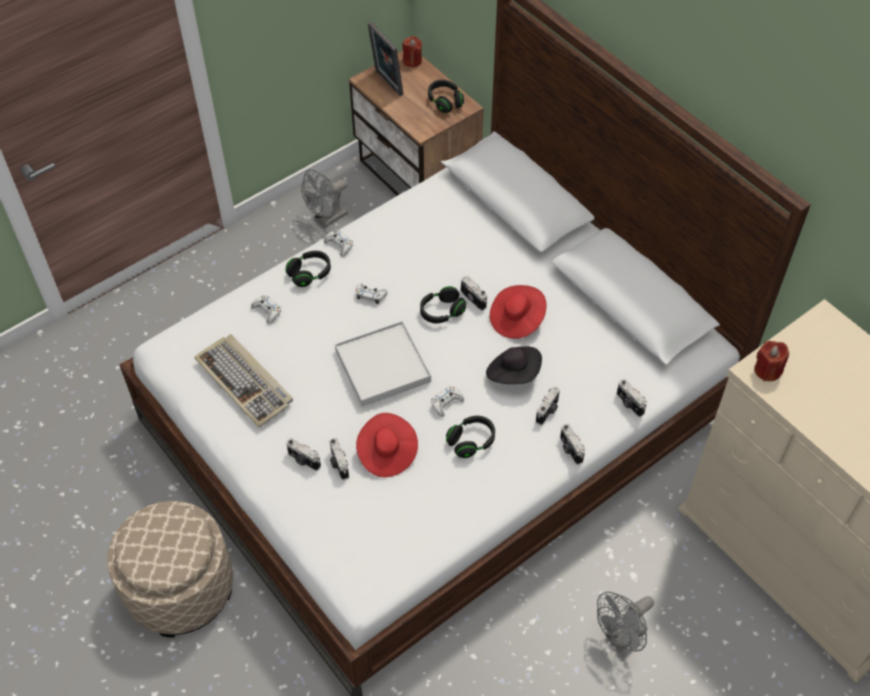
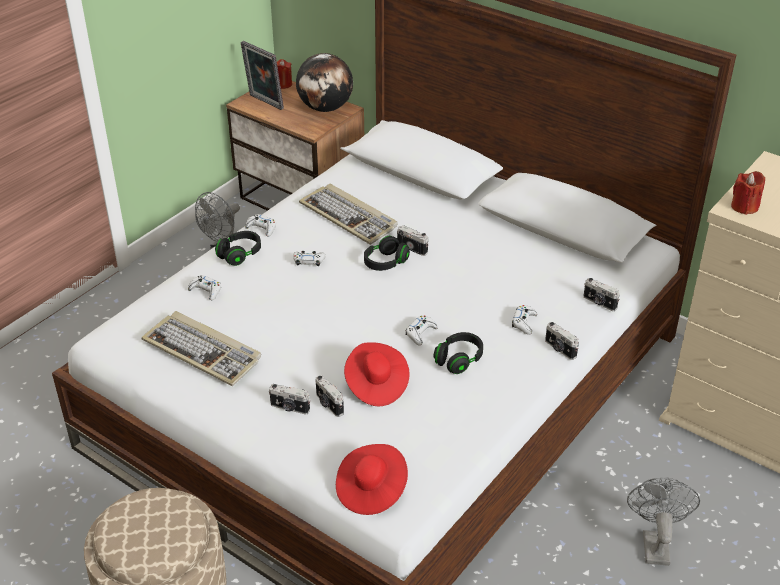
camera: 15 degrees left, 15 degrees down
(383, 366) = (344, 314): white tray -> none
(426, 247) = (349, 217): none -> keyboard
(445, 102) = (326, 108): black headphones -> globe
(514, 374) = (477, 299): black hat -> none
(516, 319) = (461, 257): red hat -> red hat (371, 490)
(548, 411) = (524, 323): camera -> white game controller
(621, 638) = (654, 543): grey fan -> grey fan turned 150 degrees clockwise

